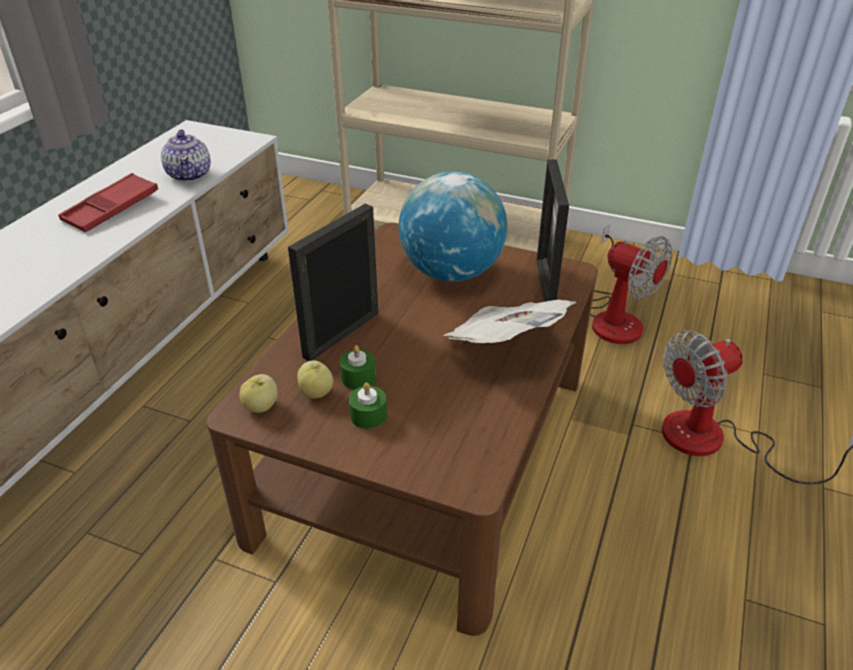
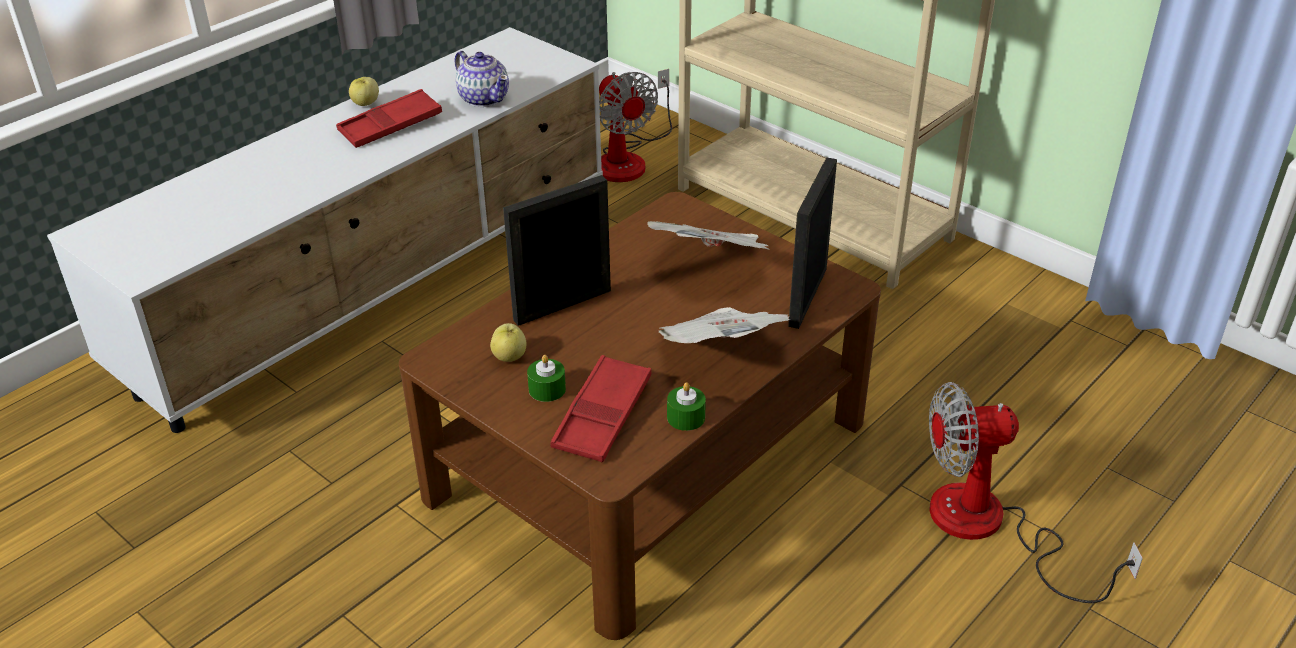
camera: 20 degrees right, 0 degrees up
(190, 174) = (484, 98): teapot -> teapot turned 45 degrees counterclockwise
(261, 407) = (453, 358): apple -> apple (365, 103)
(358, 378) = (556, 351): green candle -> green candle (686, 417)
(434, 429) = (602, 416): none -> red tray
(451, 272) = (712, 262): globe -> newspaper
(614, 316) = (957, 357): fan -> fan (628, 159)

